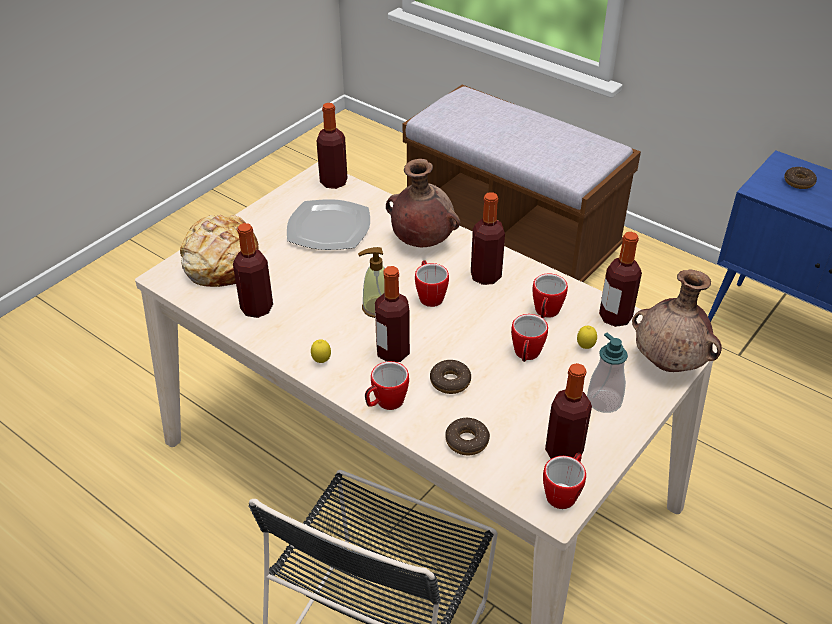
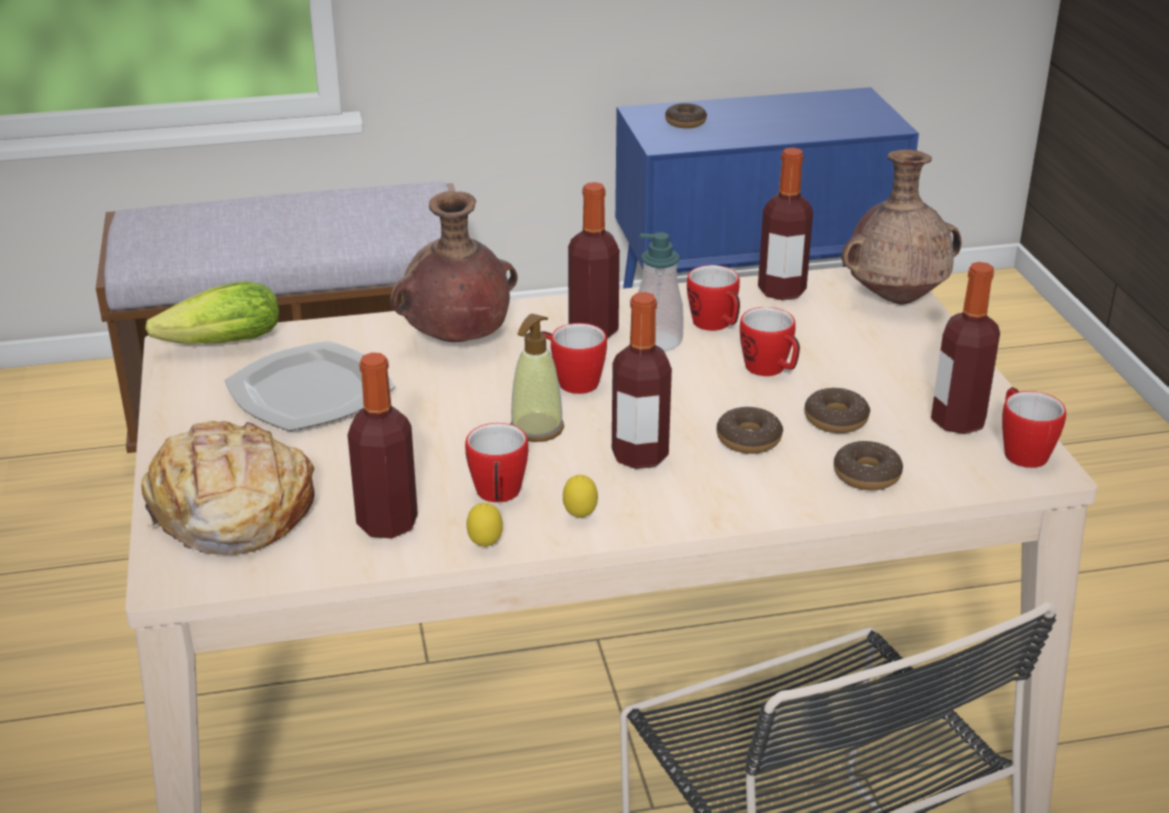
camera: 50 degrees left, 10 degrees down
(333, 182) = (216, 345): bottle -> lettuce
(385, 403) = (727, 503): mug -> mug (498, 496)
(507, 403) = (835, 419): none -> donut
(585, 347) = (806, 330): lemon -> lemon (485, 546)
(604, 401) = (907, 360): soap dispenser -> soap dispenser (657, 341)

